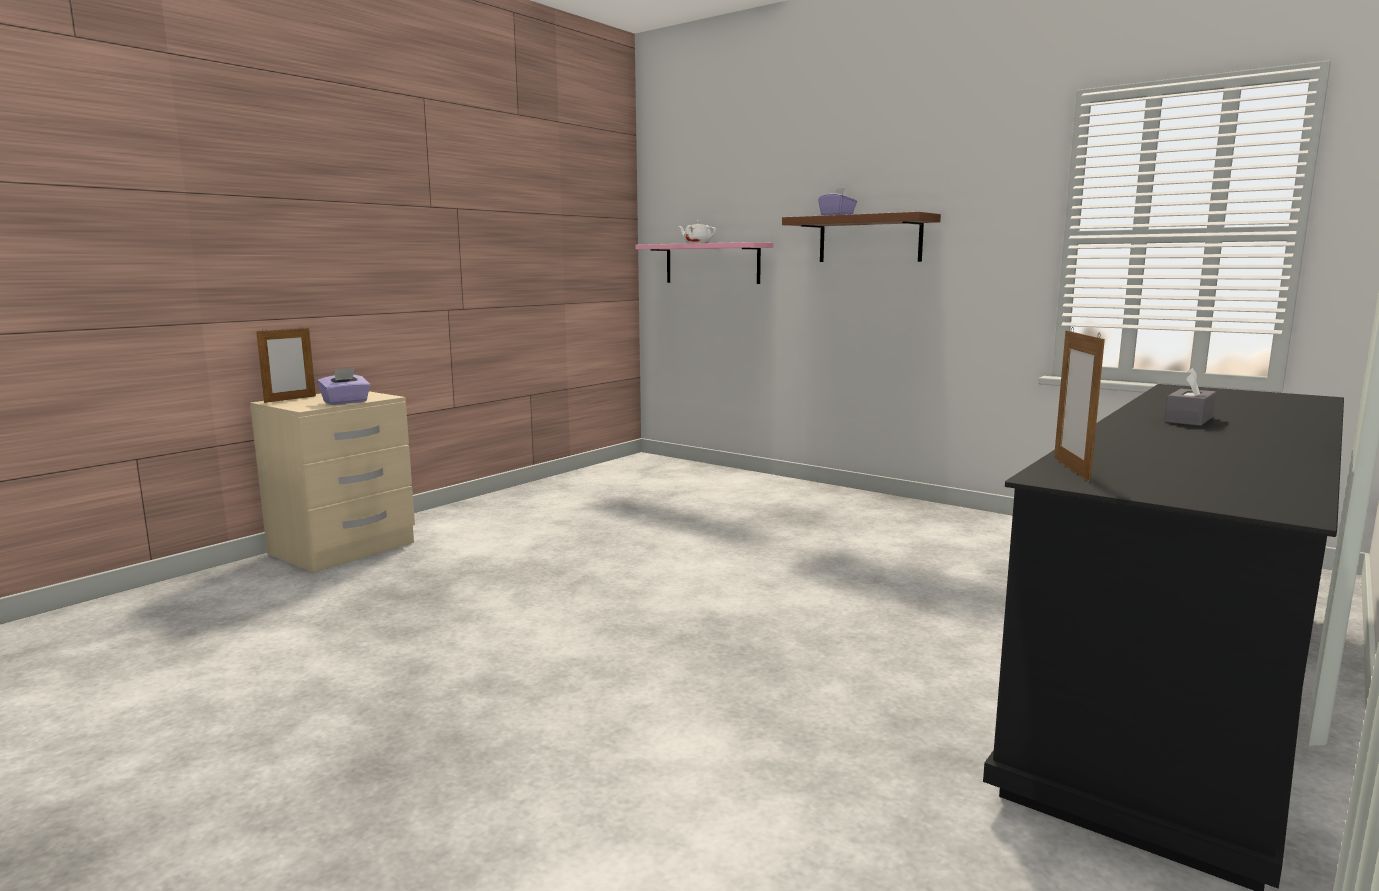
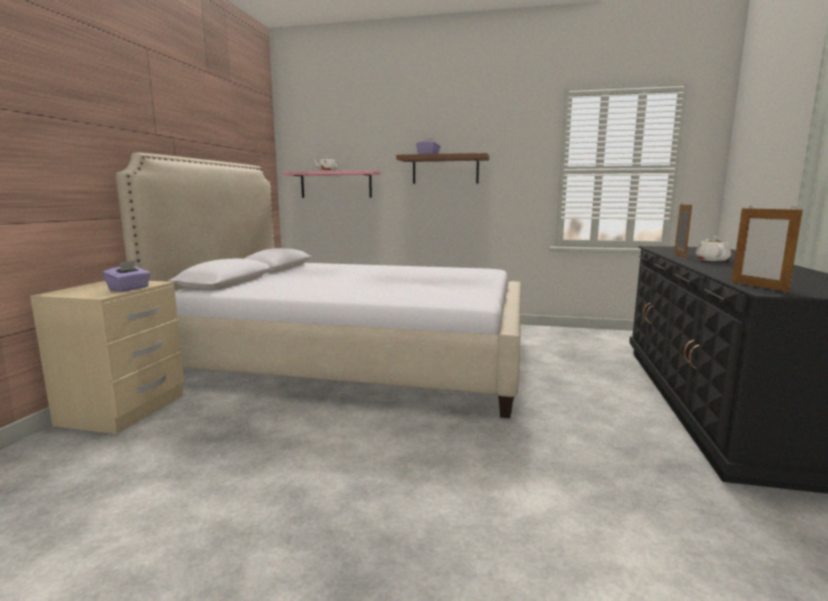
camera: 25 degrees left, 0 degrees up
(290, 399) = (68, 290): picture frame -> picture frame (679, 256)
(665, 525) = (356, 356): none -> bed
(1188, 419) = (711, 260): grey tissue box -> white teapot

